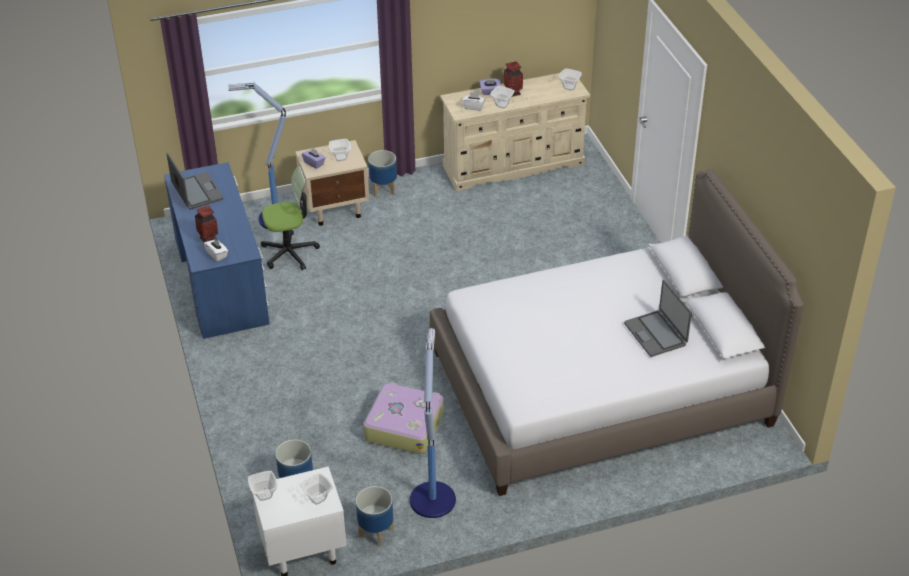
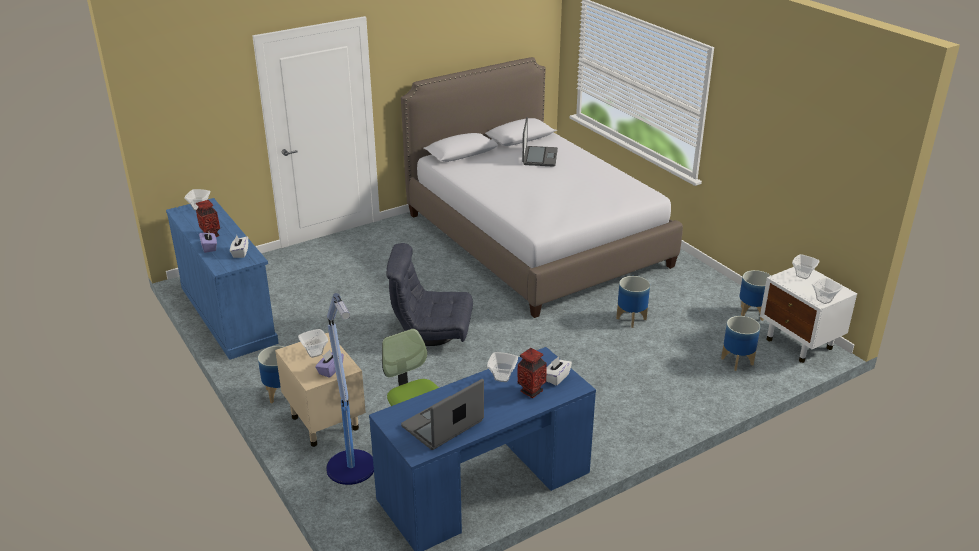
camera: 105 degrees left, 10 degrees down
(404, 425) = (631, 319): suitcase -> planter
(432, 498) = (698, 294): floor lamp -> none
(438, 280) = (432, 331): none -> grey armchair
(502, 104) = (234, 238): bowl -> bowl (501, 377)
(514, 164) = (227, 314): beige dresser -> blue dresser
(656, 334) = (539, 157): laptop -> laptop turned 45 degrees counterclockwise

